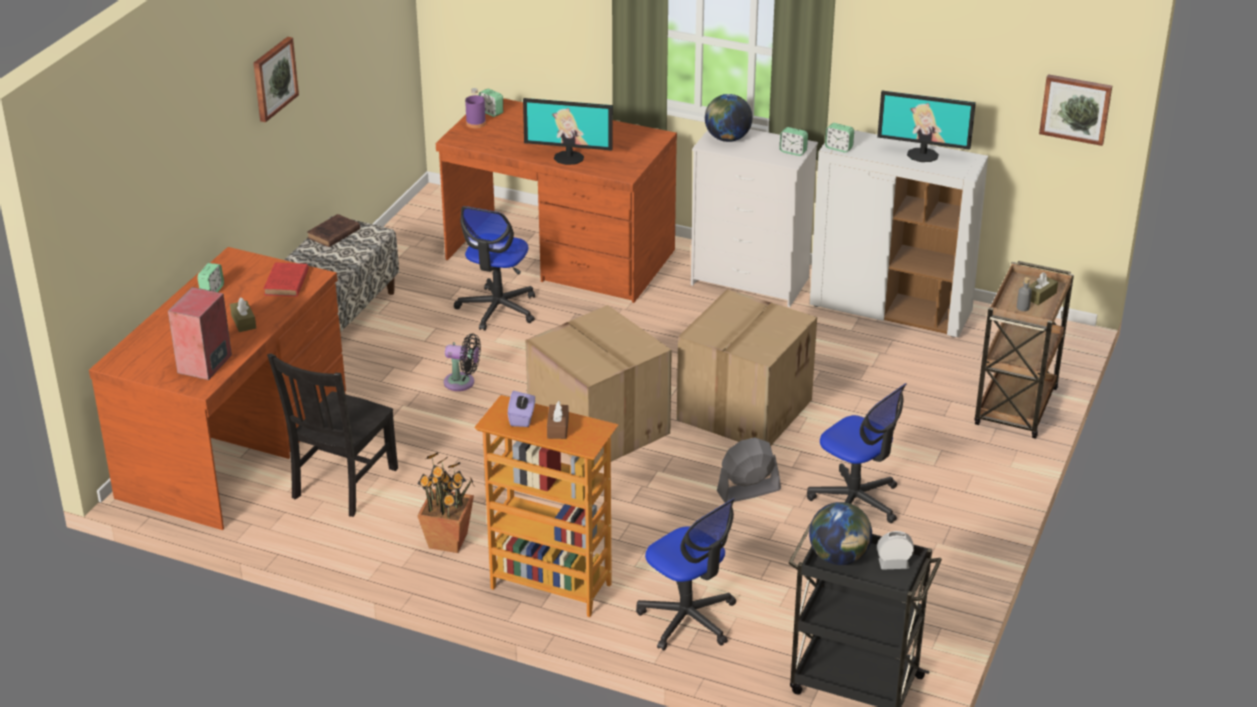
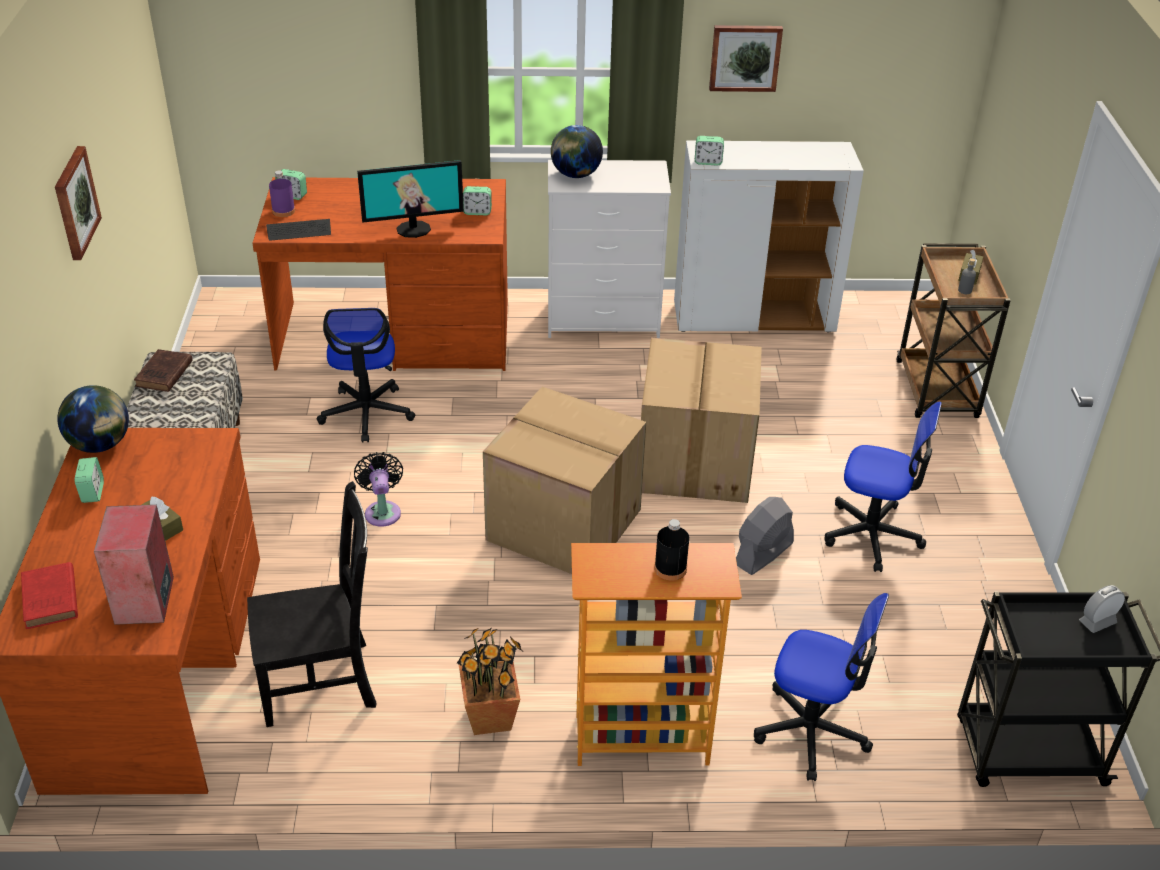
camera: 25 degrees left, 5 degrees up
(286, 284) = (184, 459): red book -> red book (50, 600)
(342, 485) = (322, 682): black chair -> black chair turned 105 degrees counterclockwise
(462, 383) = (382, 511): black fan -> black fan turned 90 degrees counterclockwise
(477, 141) = (299, 231): none -> keyboard
(522, 418) = (620, 567): purple tissue box -> none
(558, 428) = (670, 568): brown tissue box -> black bottle
(793, 151) = (651, 175): alarm clock -> alarm clock (477, 212)
(839, 557) = (1039, 632): globe -> globe (100, 444)
(923, 154) = (792, 153): monitor -> none
(1075, 108) = (933, 77): picture -> picture (745, 57)

